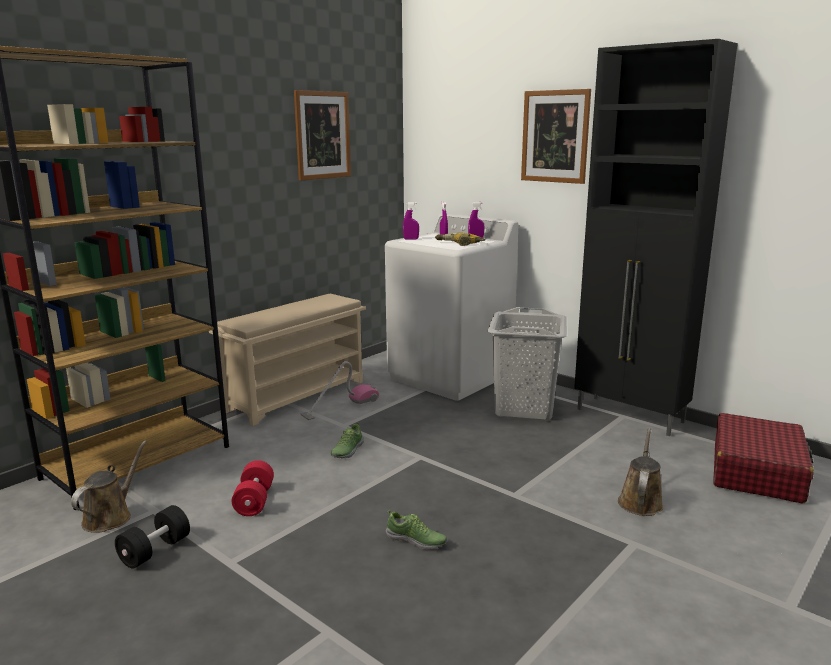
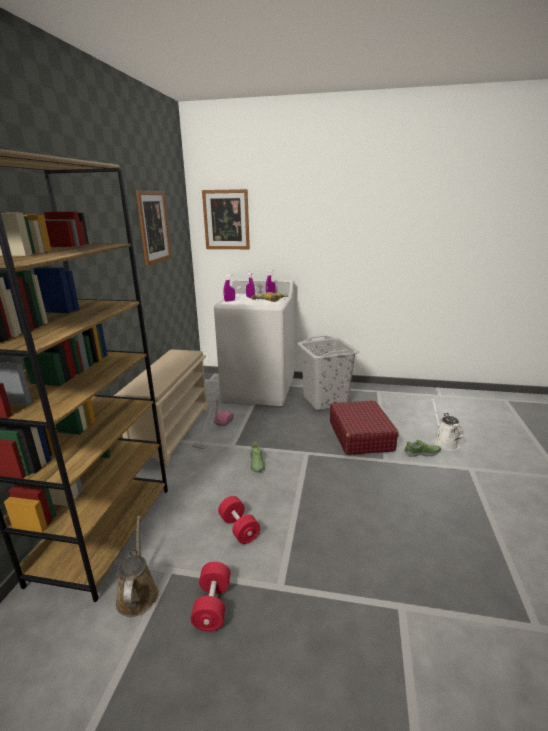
camera: 30 degrees left, 5 degrees up
(155, 551) = (212, 605): black dumbbell -> red dumbbell
(416, 540) = (372, 514): shoe -> shoe (422, 453)
(555, 136) = (317, 222): picture -> picture (226, 220)
(631, 416) = (382, 390): black cabinet -> none
(640, 501) = (444, 441): brown watering can -> white watering can
(757, 472) = (468, 406): red suitcase -> red suitcase (360, 436)

